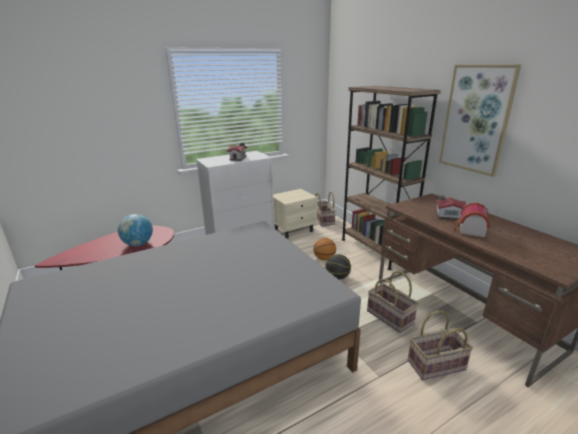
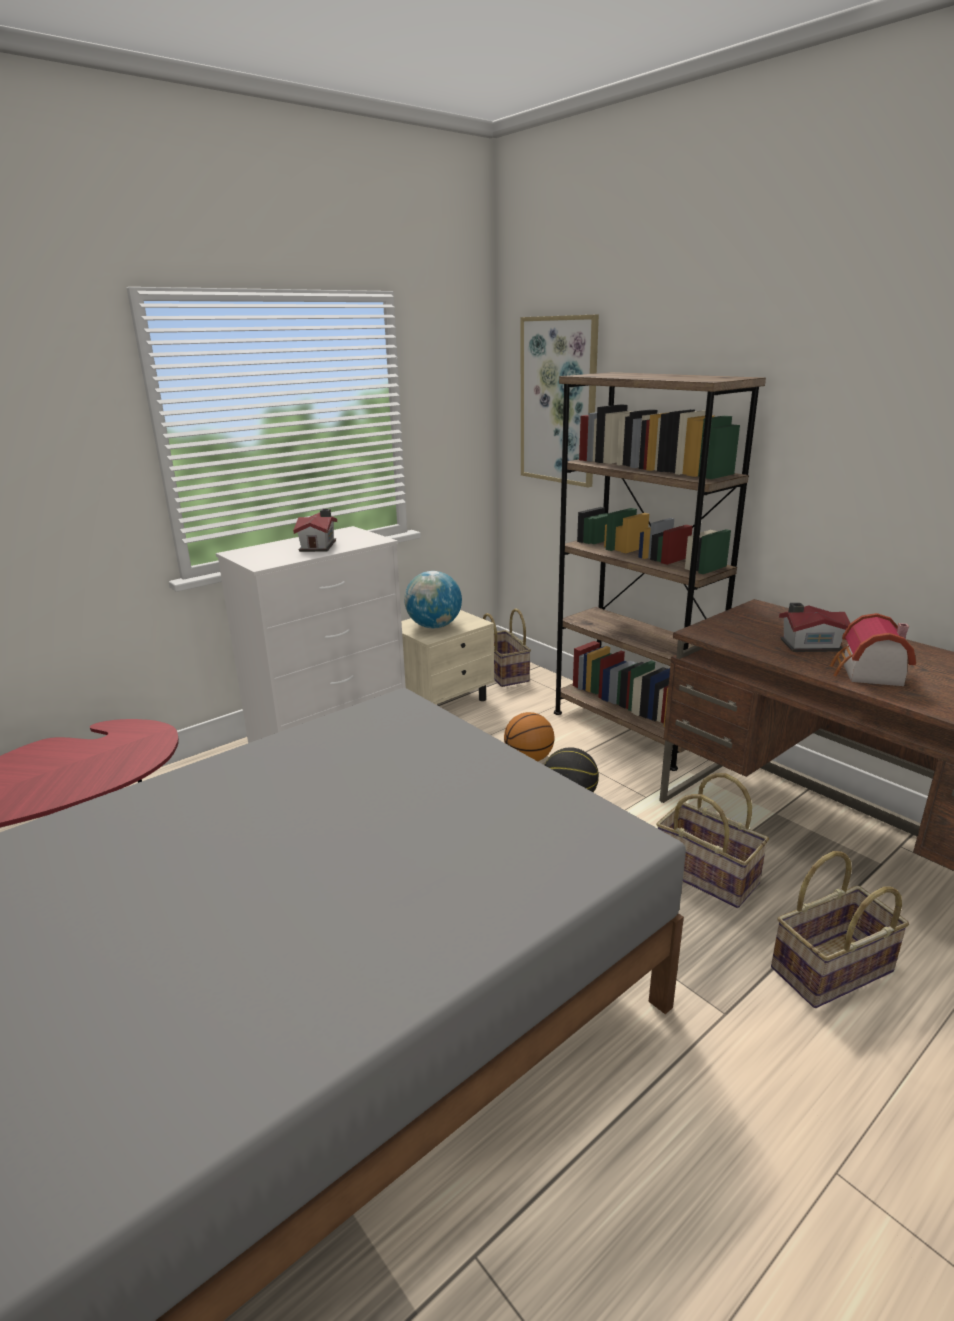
camera: 10 degrees left, 0 degrees up
(138, 244) = (93, 769): globe -> globe (434, 626)
(476, 119) = (848, 438): picture -> picture (559, 401)

